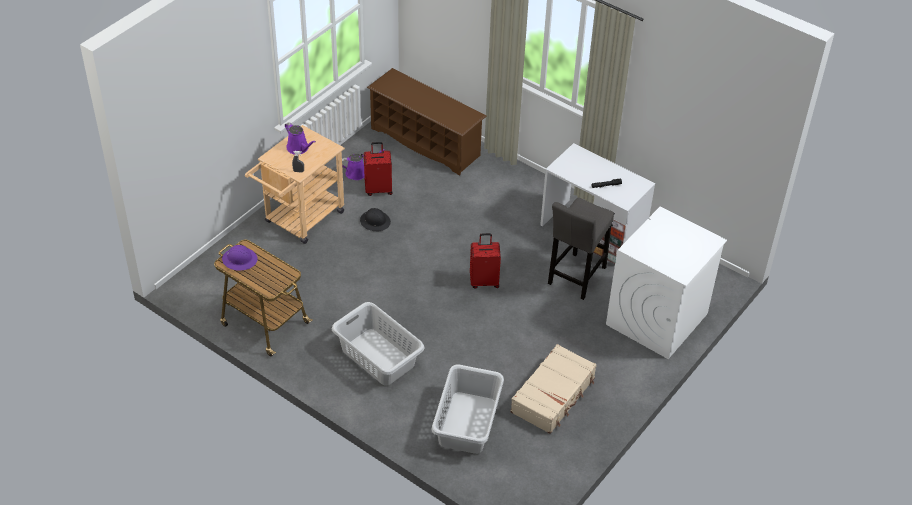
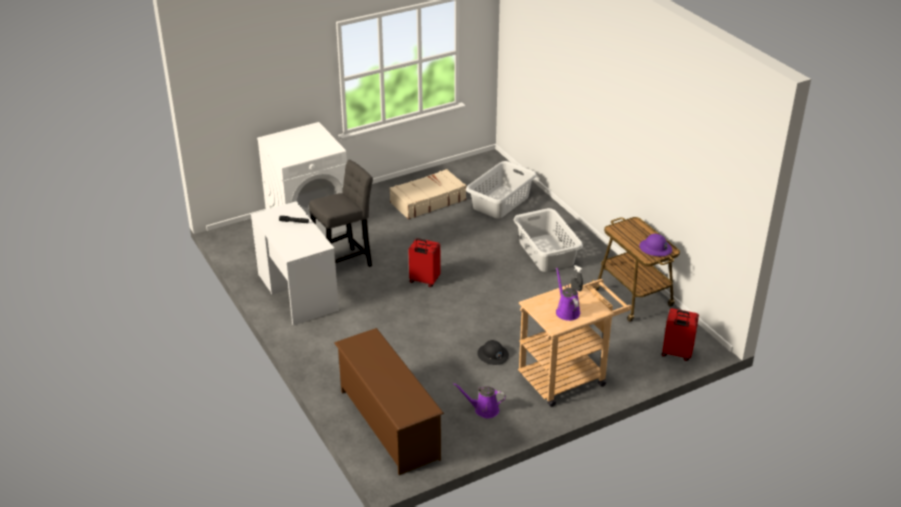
camera: 155 degrees left, 10 degrees down
(378, 189) = (471, 386): red suitcase -> red suitcase (676, 354)

